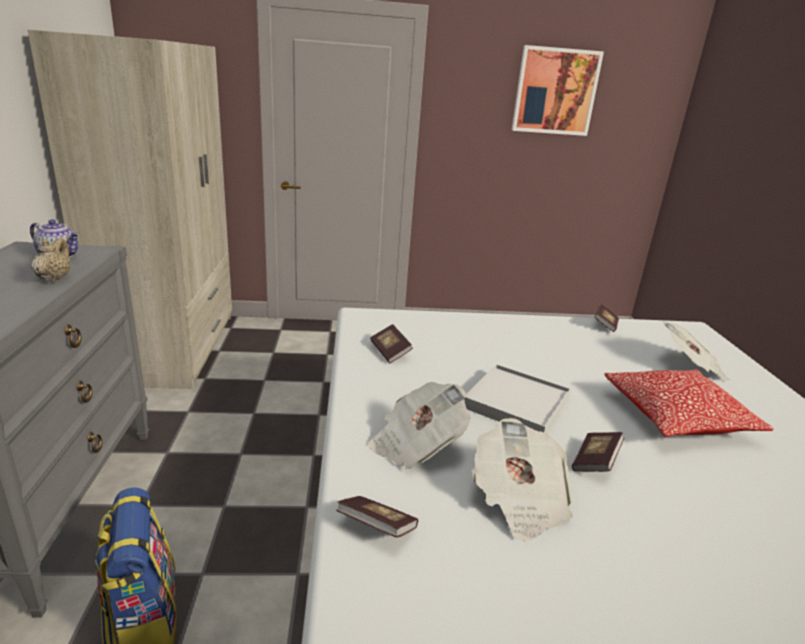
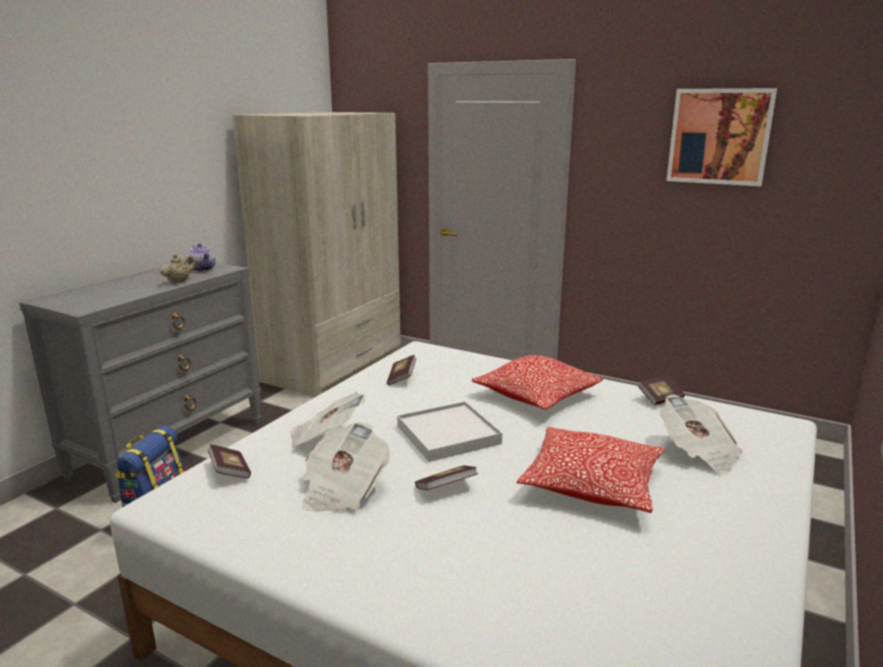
camera: 35 degrees right, 5 degrees down
(524, 343) = (536, 395): none -> pillow

